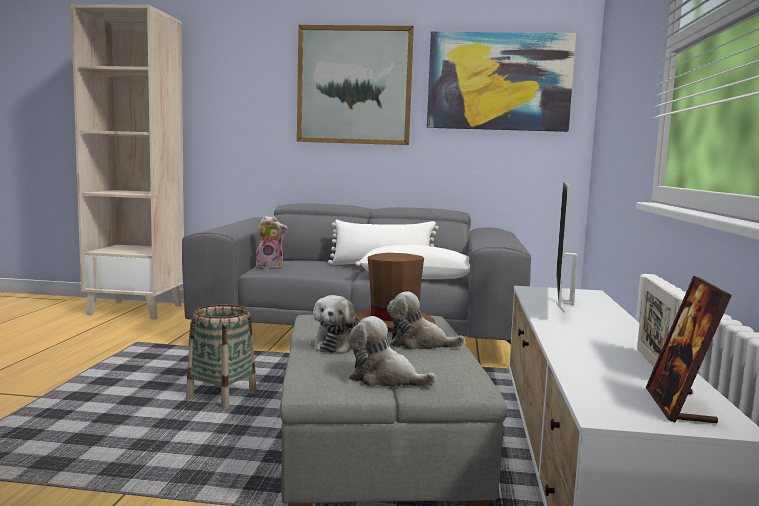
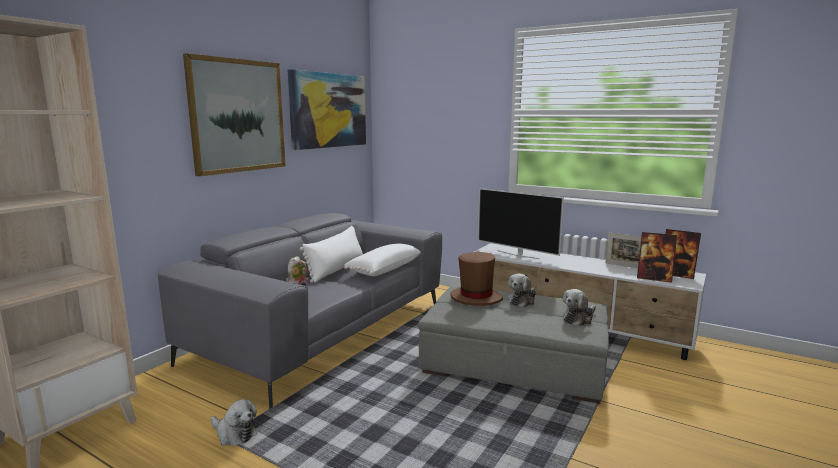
camera: 65 degrees left, 5 degrees up
(222, 396) = (418, 405): basket -> none
(335, 344) = (516, 319): plush toy -> plush toy (234, 434)
(595, 383) = (654, 278): none -> picture frame

